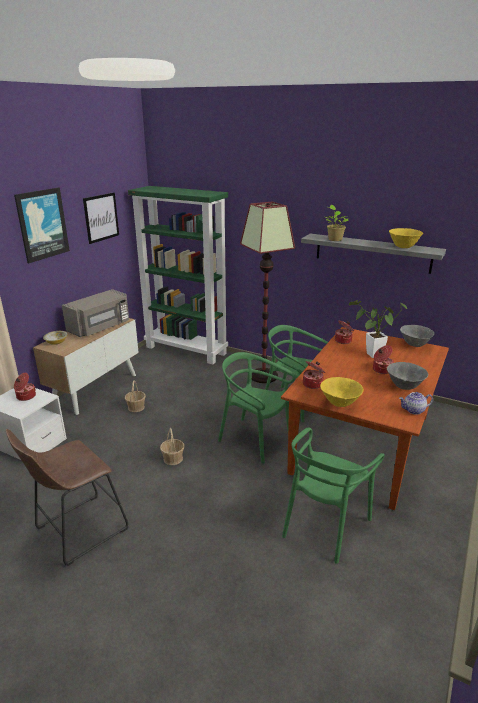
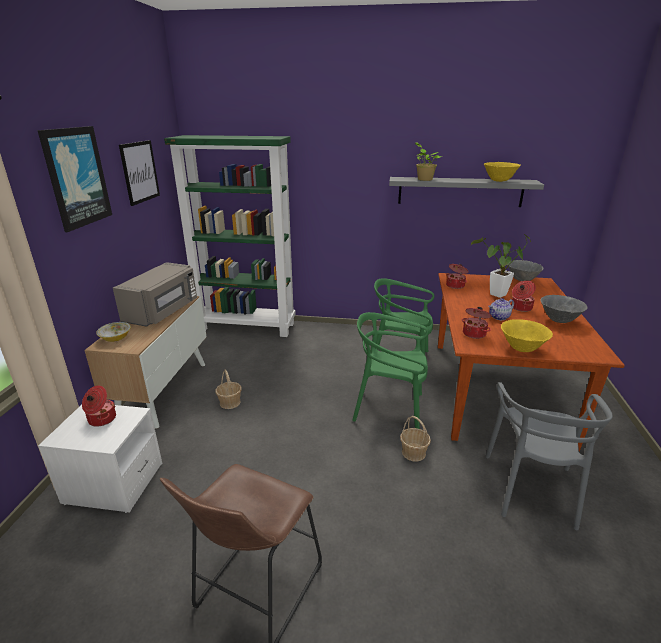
camera: 20 degrees left, 0 degrees up
(173, 458) = (316, 455): basket -> basket (413, 452)
(263, 375) = (349, 339): floor lamp -> none
(324, 525) = (531, 489): green chair -> grey chair
(414, 410) = (594, 342): teapot -> teapot (499, 317)

